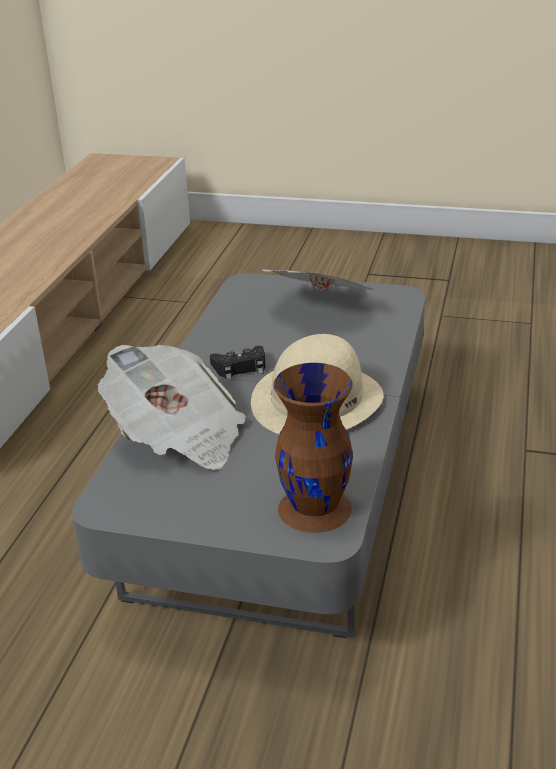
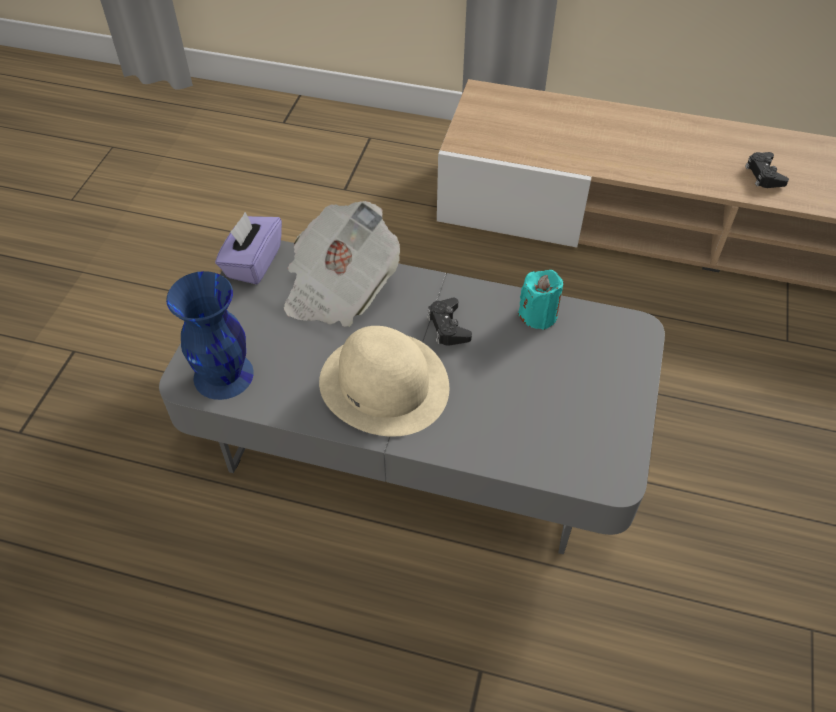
camera: 90 degrees right, 20 degrees up
(59, 234) = (764, 175): none -> black game controller
(123, 507) = (253, 263): none -> purple tissue box
(226, 323) = (538, 315): none -> turquoise candle
(316, 508) = (223, 376): brown vase -> blue vase
(322, 307) = (578, 398): newspaper -> none

